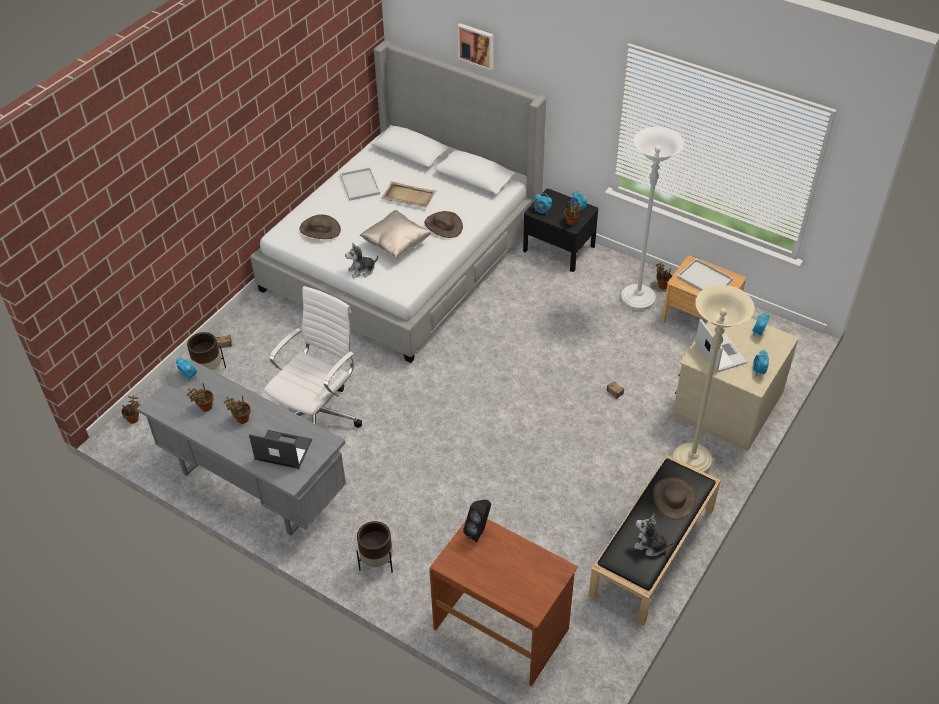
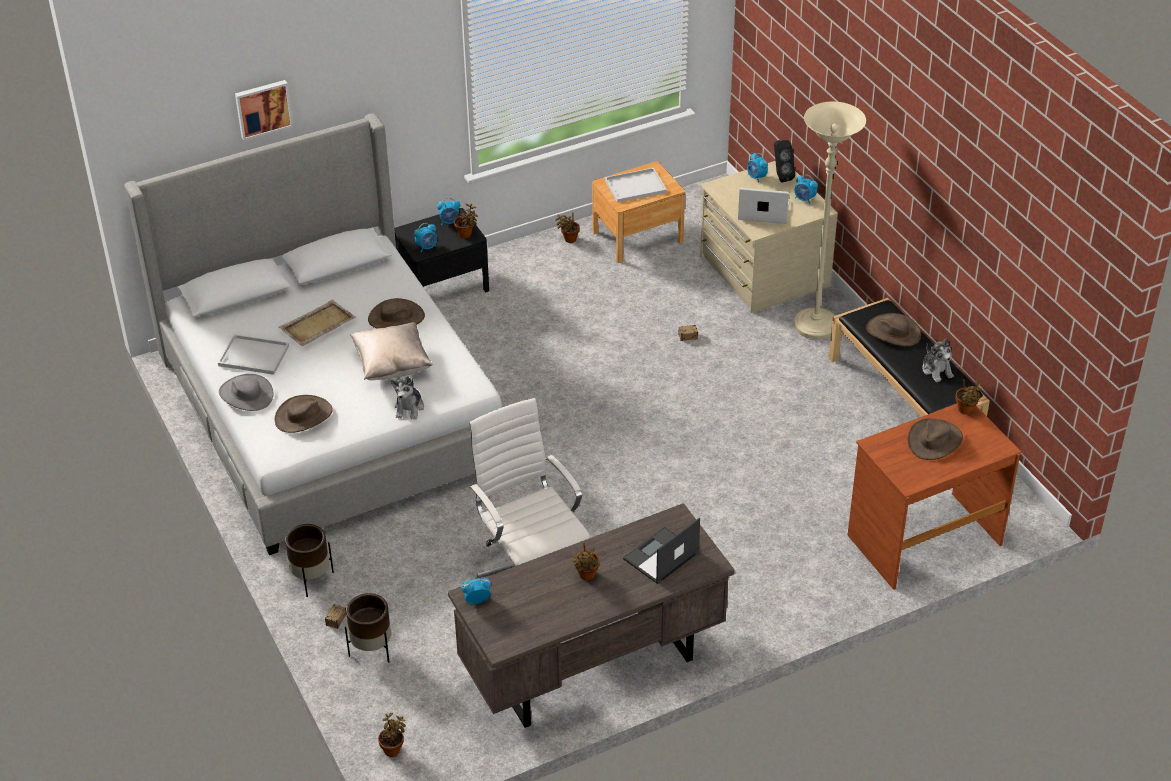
camera: 60 degrees left, 5 degrees down
(204, 407) = (542, 602): potted plant -> potted plant (965, 410)
(253, 484) = (592, 668): grey desk -> brown desk
(323, 198) = (246, 394): none -> grey hat
(377, 563) = (780, 602): brown planter -> brown planter (311, 579)
(479, 531) = (884, 446): black speaker -> black speaker (781, 176)
(508, 561) = (934, 440): none -> brown hat
(637, 299) = (572, 264): white floor lamp -> none
(650, 545) = (937, 370): plush toy -> plush toy turned 75 degrees counterclockwise

